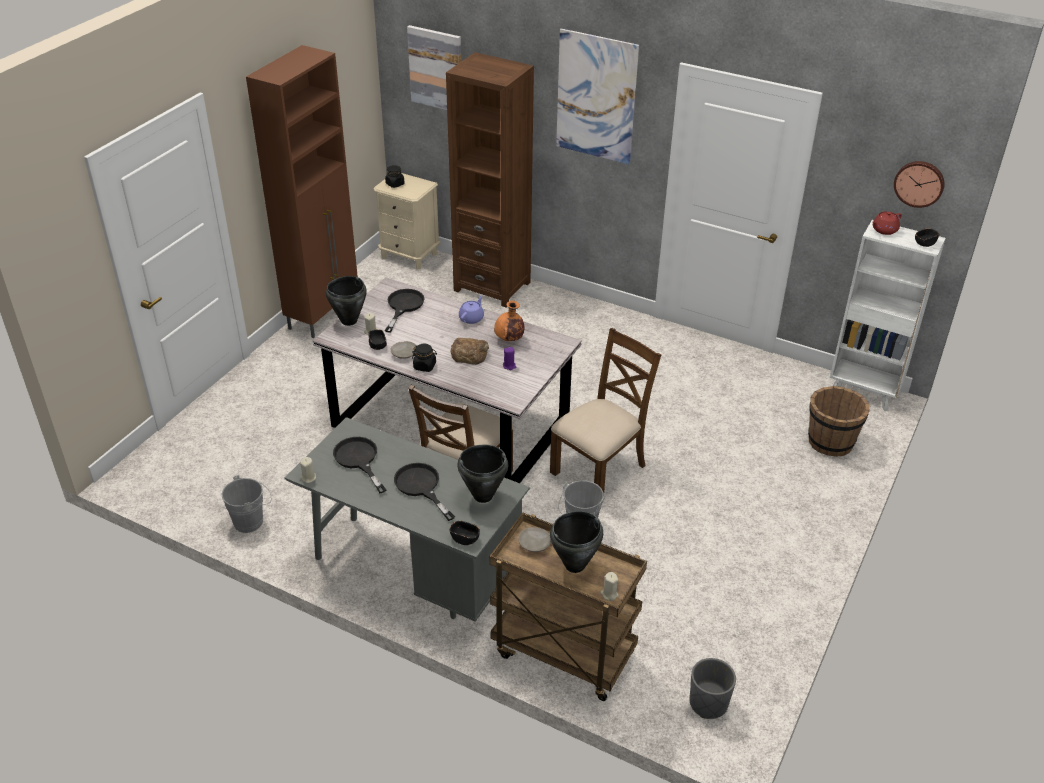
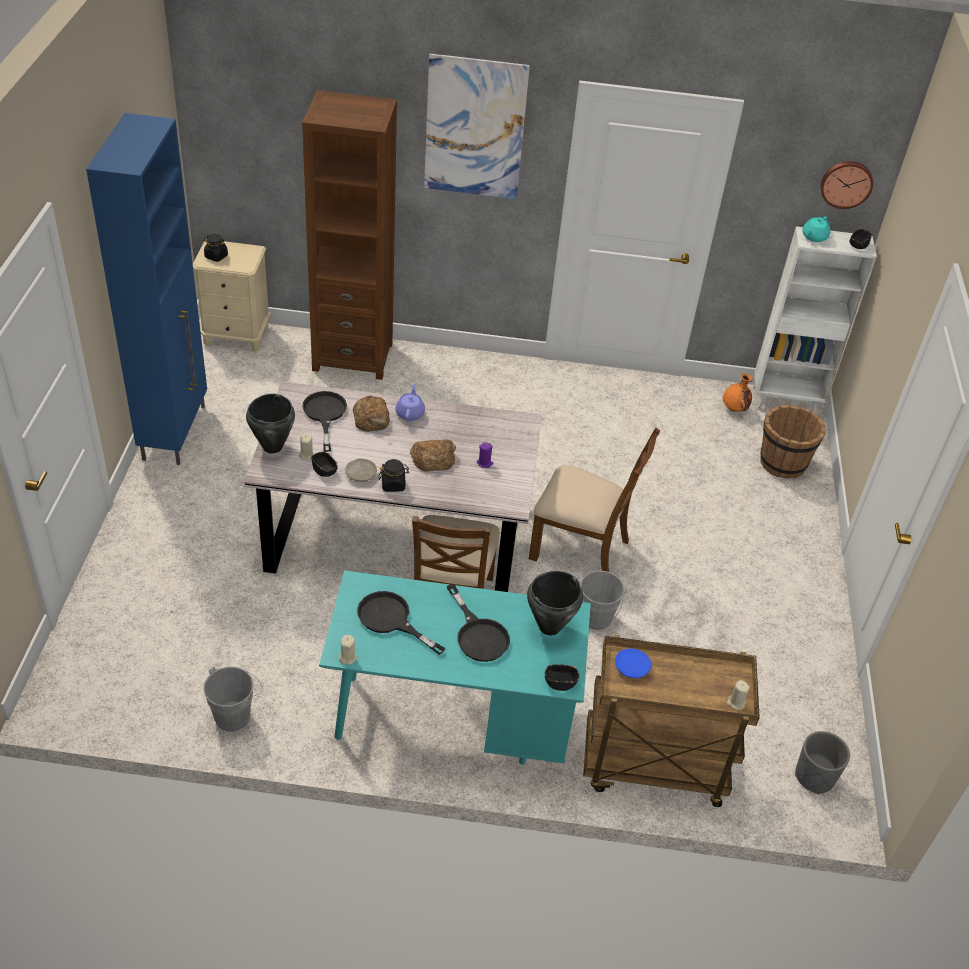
camera: 25 degrees left, 5 degrees up
(324, 314) = (175, 432): brown cabinet -> blue cabinet
(413, 571) = (451, 722): grey desk -> turquoise desk
(421, 487) = (478, 634): black frying pan -> black frying pan turned 150 degrees counterclockwise
(436, 69) = (261, 113): picture -> none
(439, 316) = (372, 418): none -> bread
(509, 340) = (466, 431): orange vase -> orange vase (734, 409)
(535, 543) = (632, 667): beige plate -> blue plate
(575, 565) = (685, 680): black cooking pot -> none
(600, 469) = (581, 549): brown chair -> brown chair turned 90 degrees clockwise
(884, 230) = (814, 237): red teapot -> turquoise teapot

